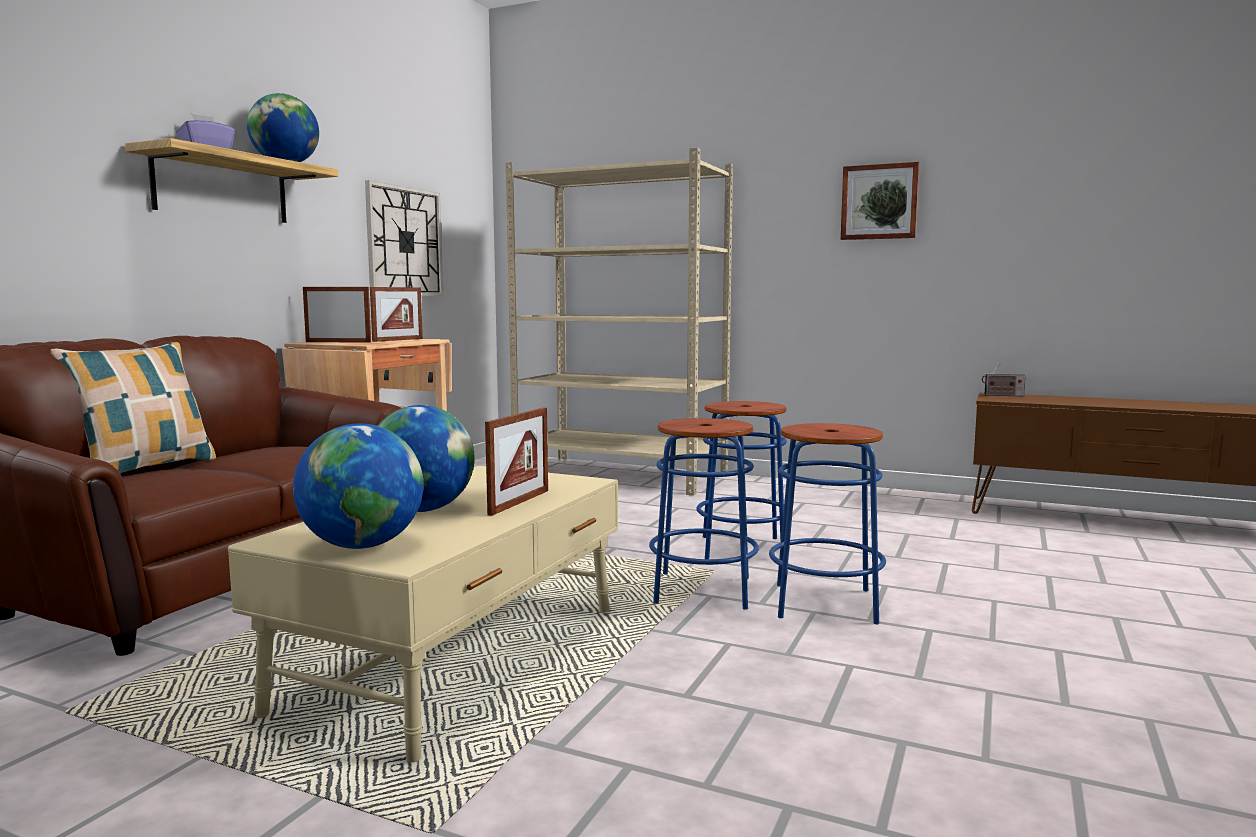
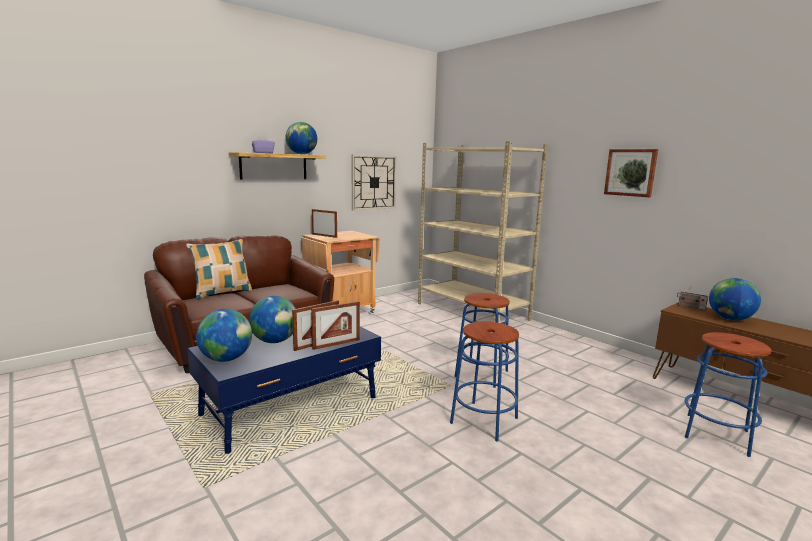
camera: 25 degrees right, 5 degrees up
(398, 340) = (353, 235): picture frame -> picture frame (336, 344)
(458, 656) = (291, 406): beige coffee table -> blue coffee table
(703, 590) = (431, 396): blue stool -> blue stool (716, 434)
(1066, 400) = (730, 319): none -> globe

